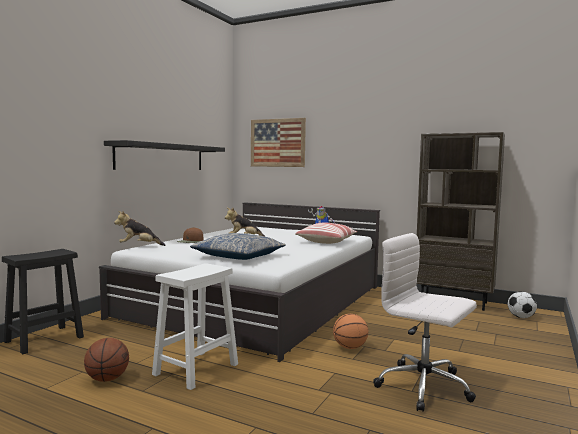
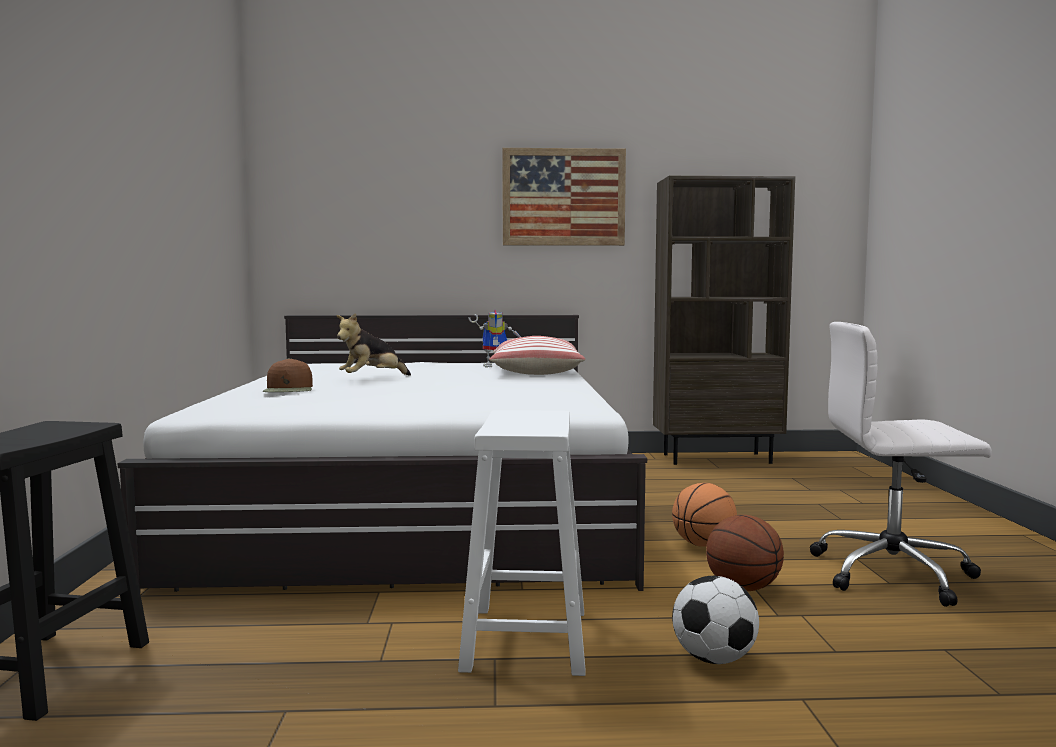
camera: 30 degrees left, 0 degrees up
(107, 379) = (375, 707): basketball -> basketball (742, 588)
(139, 246) = (198, 406): plush toy -> none
(161, 157) = (161, 203): black shelf -> none
(239, 256) = (468, 402): pillow -> none
(277, 143) = (359, 190): picture -> picture (563, 197)
(521, 317) = (827, 464): football -> football (714, 659)

